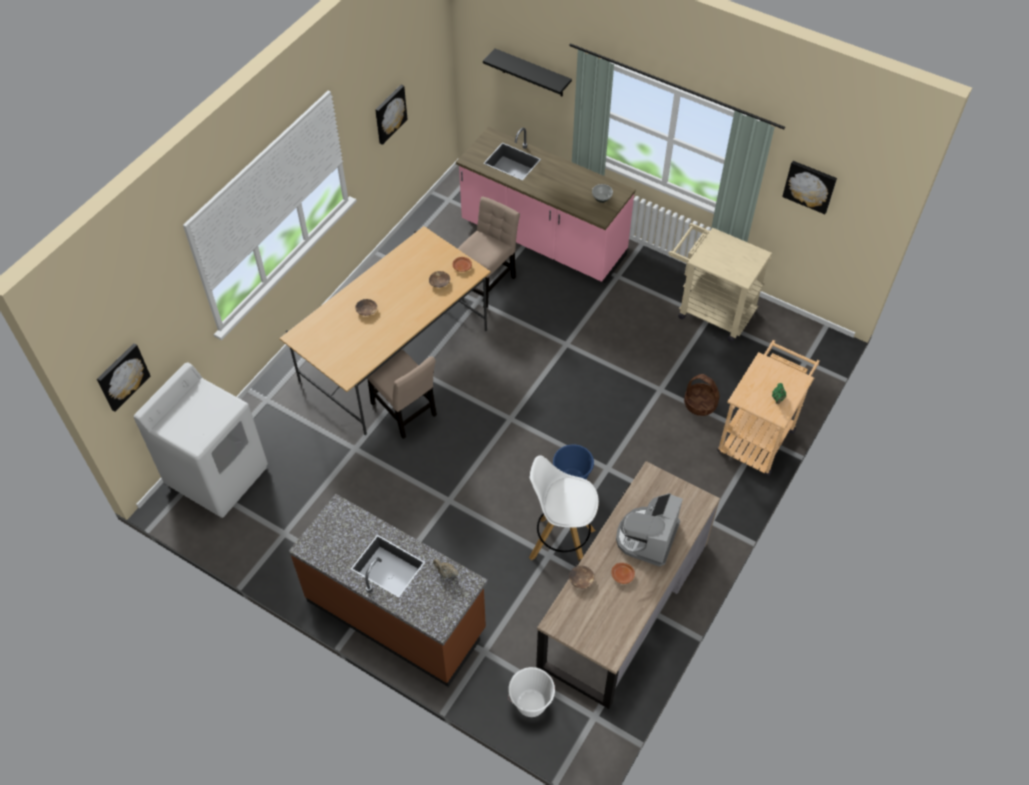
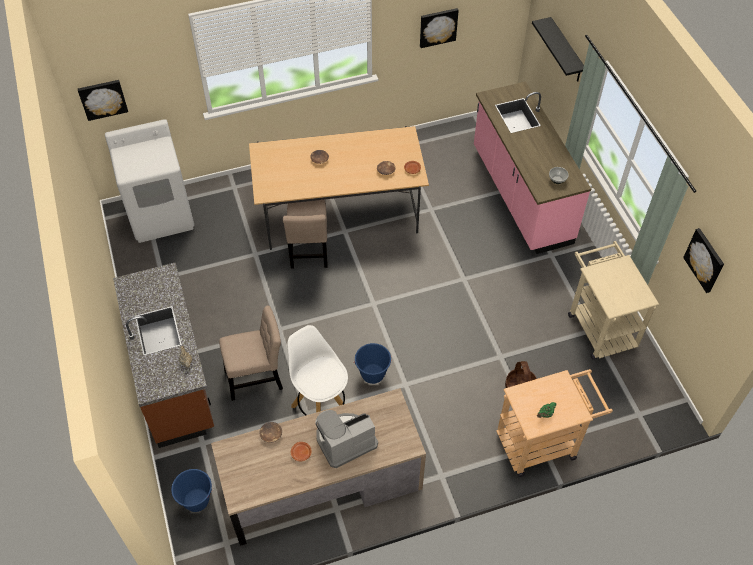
camera: 40 degrees right, 0 degrees up
(487, 282) = (450, 200): beige chair -> beige chair (257, 378)
(531, 703) = (196, 500): white bucket -> blue bucket

